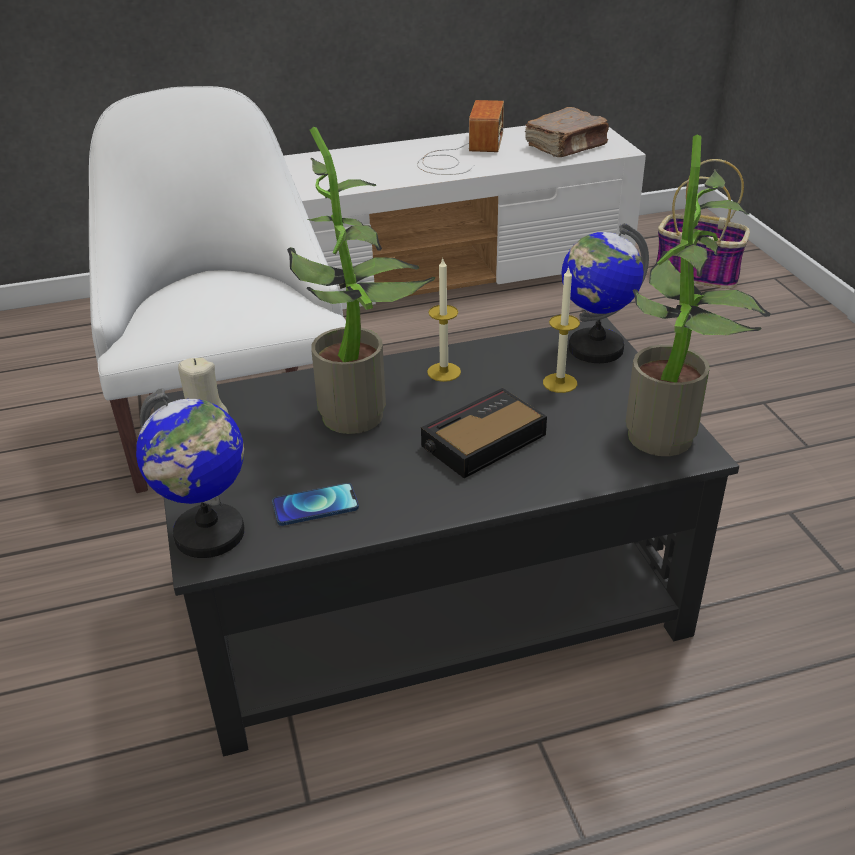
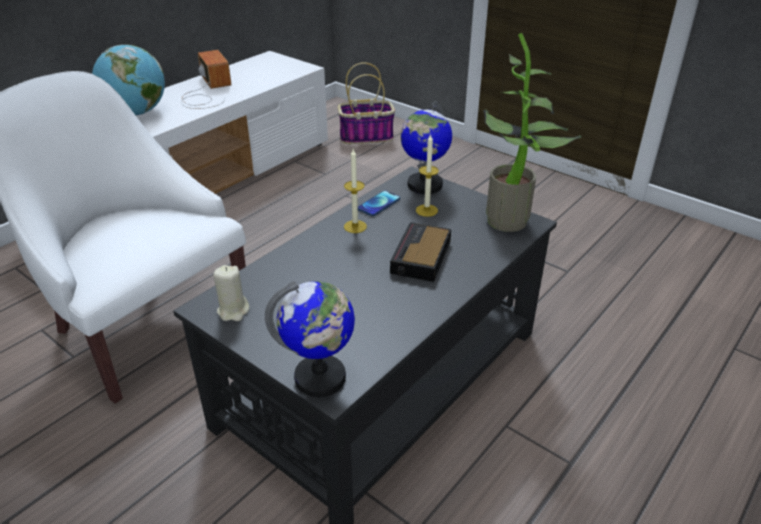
camera: 35 degrees left, 0 degrees up
(315, 505) = (367, 332): phone -> phone (379, 204)
(357, 162) = (136, 113): none -> globe
(363, 413) = (334, 268): potted plant -> none
(567, 147) = (271, 72): brown book -> none

